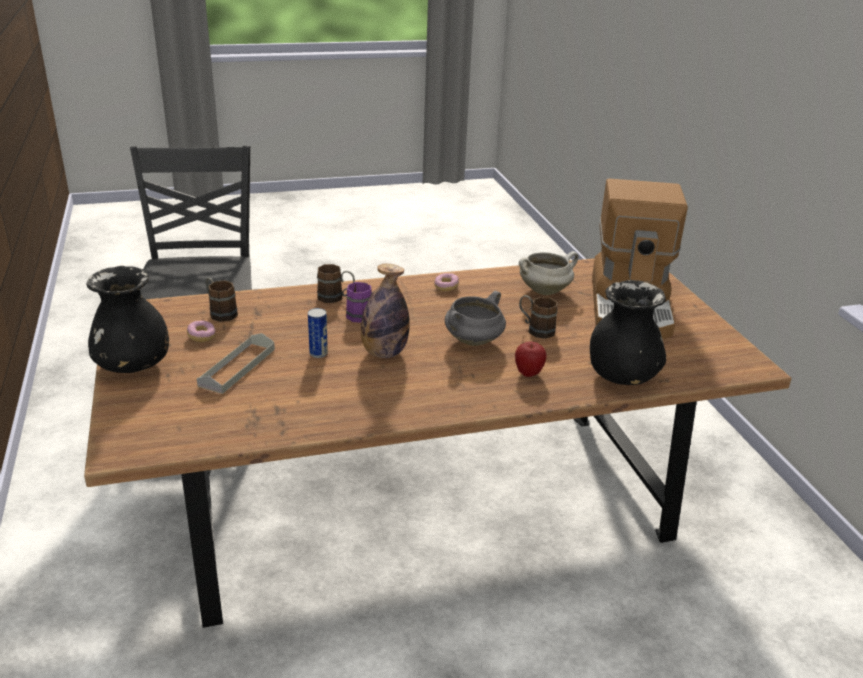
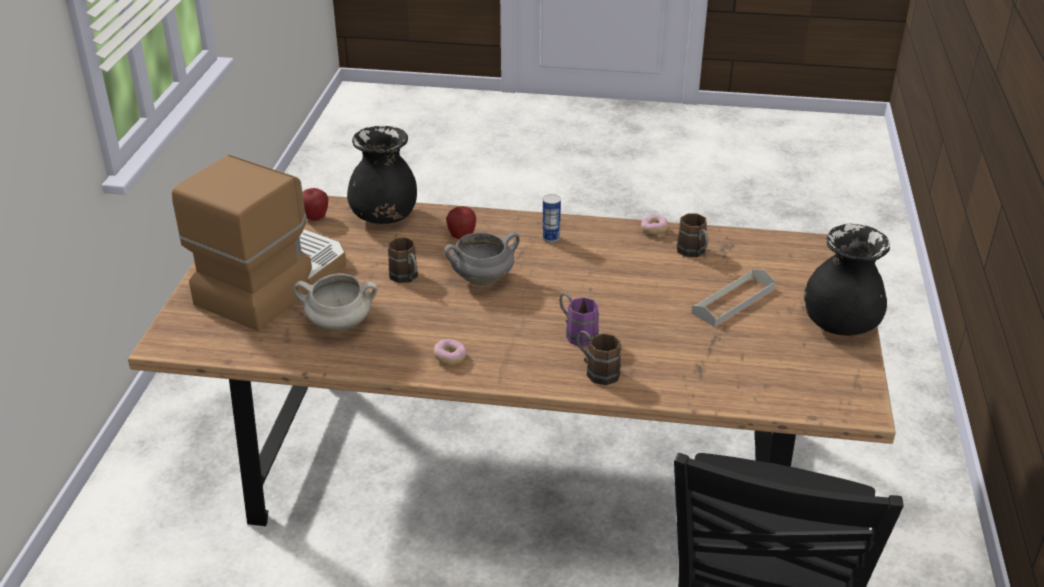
camera: 155 degrees left, 5 degrees up
(202, 337) = (768, 347): donut -> donut (654, 230)
(220, 312) = (744, 379): brown mug -> brown mug (694, 253)
(318, 353) = (647, 299): can -> can (551, 238)
(384, 353) = (581, 285): bottle -> none
(680, 362) = (315, 218): none -> apple

